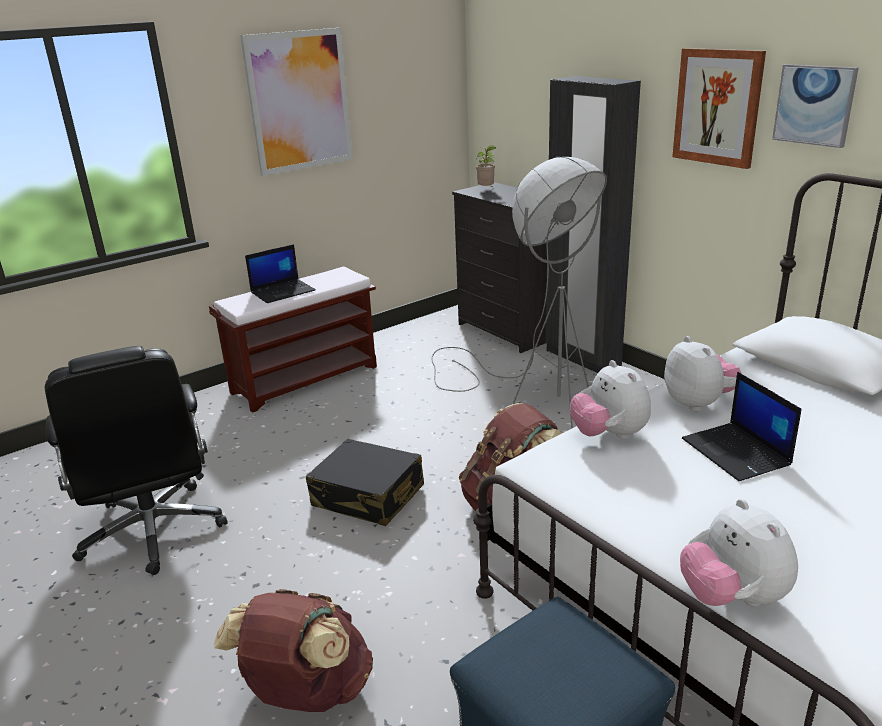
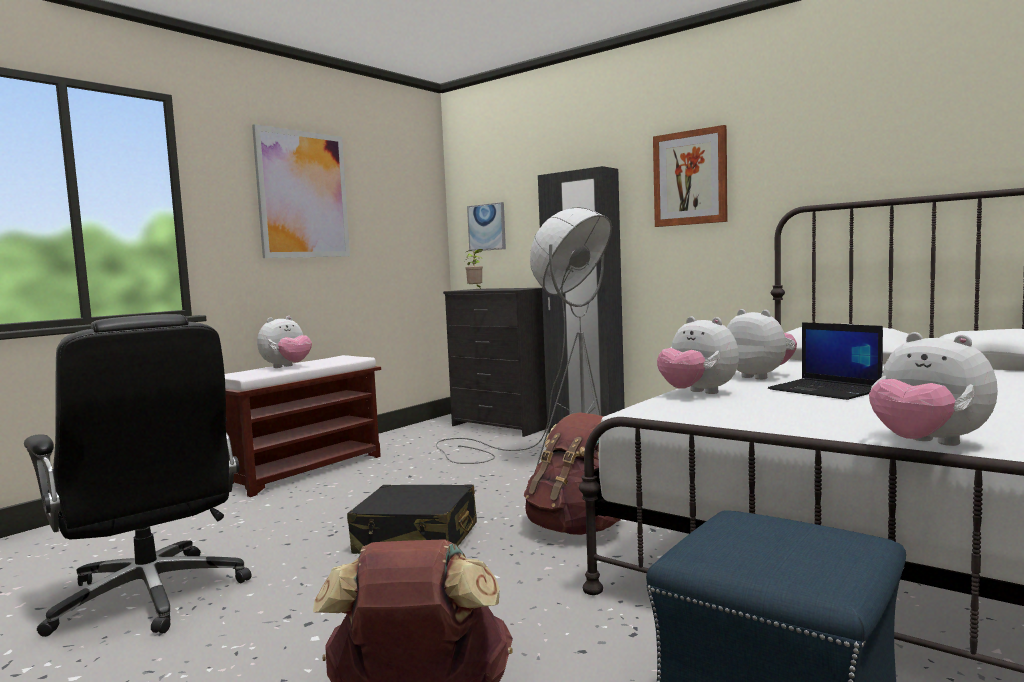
camera: 15 degrees left, 20 degrees down
(283, 291) = (287, 367): laptop -> plush toy
(814, 105) = (775, 159): picture -> picture (487, 227)

